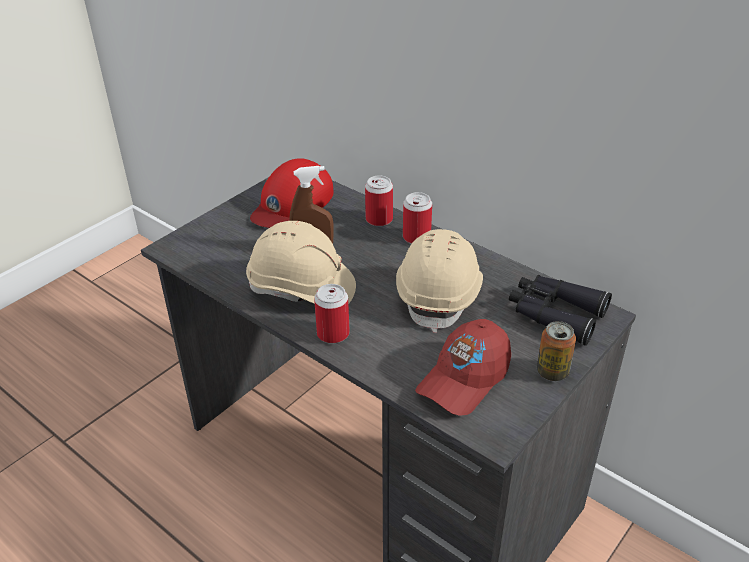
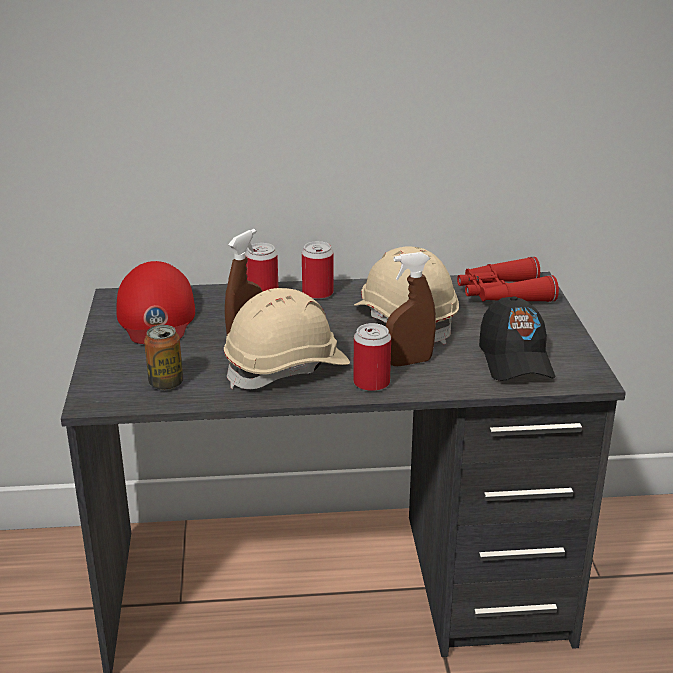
camera: 45 degrees left, 10 degrees down
(385, 332) = (409, 362): none -> brown spray bottle
(464, 379) = (515, 359): red cap -> black cap
(552, 372) = (559, 326): can -> can (166, 384)
(554, 314) = (502, 294): black binoculars -> red binoculars

